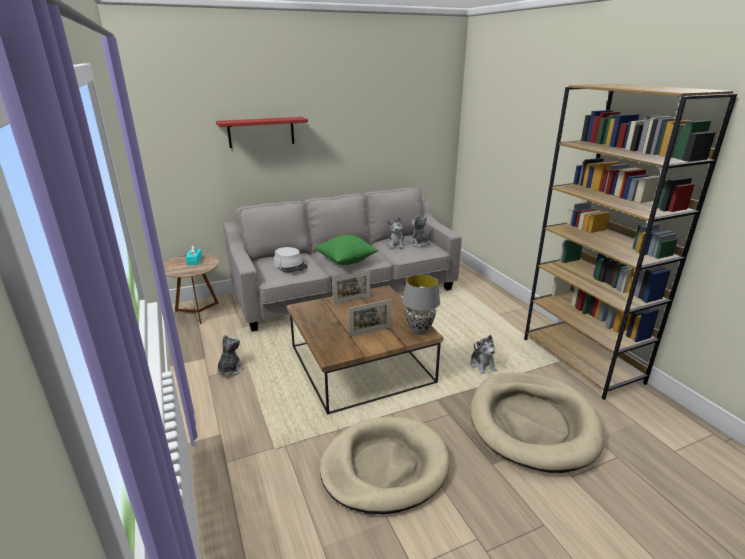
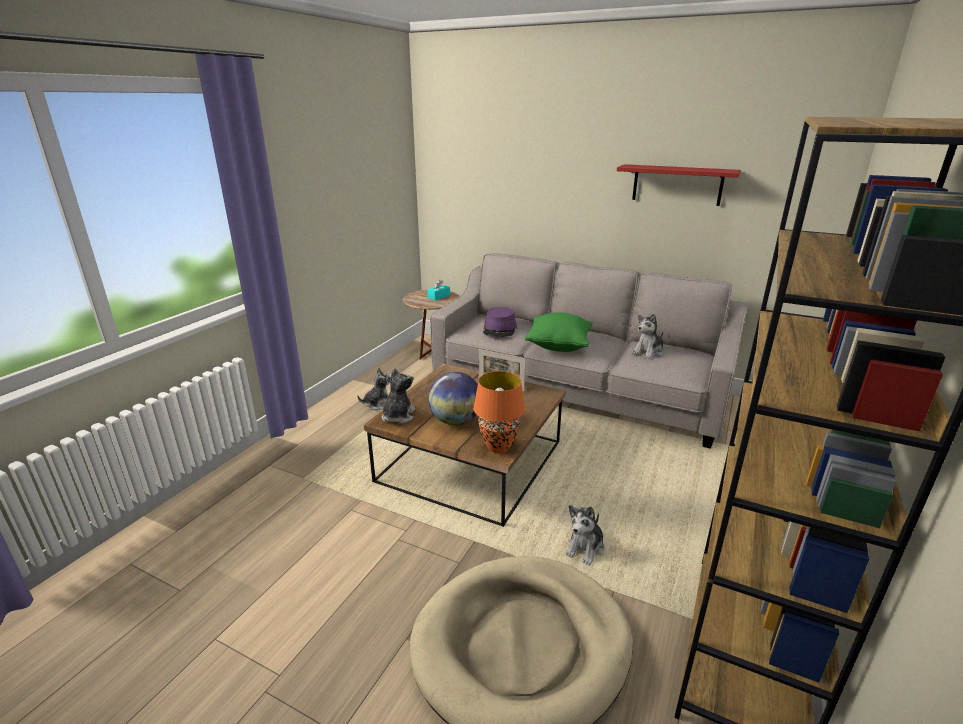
camera: 50 degrees right, 0 degrees up
(261, 132) = (535, 172): red shelf -> red shelf (677, 185)
(290, 265) = (499, 329): grey hat -> purple hat
(370, 331) = (455, 421): picture frame -> globe
(384, 467) = (333, 554): beige dog bed -> none
(419, 244) = (680, 363): plush toy -> plush toy (398, 416)
(420, 330) = (499, 447): grey table lamp -> orange table lamp

